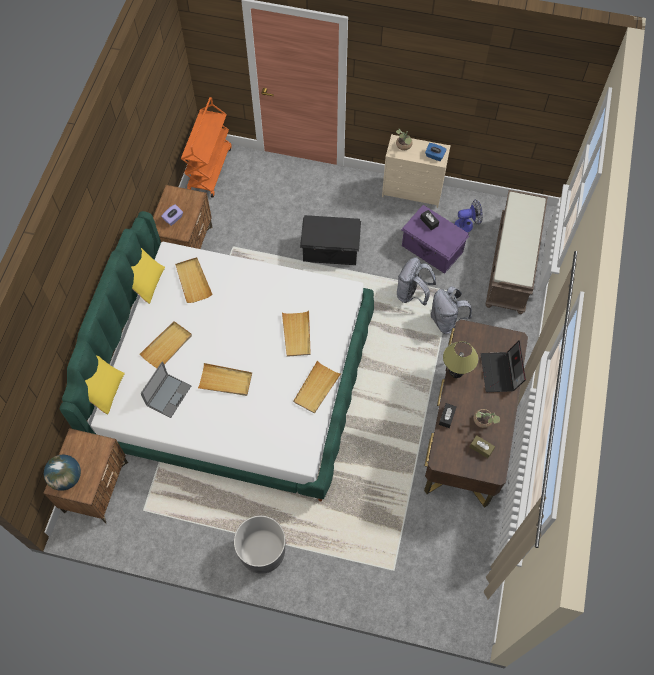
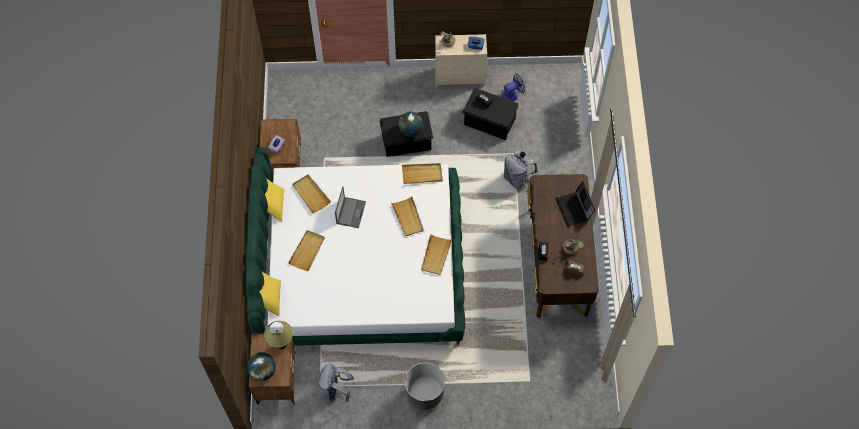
camera: 15 degrees left, 0 degrees up
(169, 395) = (322, 288): laptop -> laptop (351, 212)
(209, 169) = (282, 95): orange cart -> none
(225, 381) = (363, 267): beige tray -> beige tray (422, 174)
(335, 236) = (410, 130): none -> globe
(412, 294) = (484, 163): grey backpack -> grey backpack (335, 391)
(432, 249) = (489, 122): purple storage box -> black storage box
(455, 374) = (540, 218): table lamp -> table lamp (282, 345)
(512, 265) = (558, 120): brown bench -> none

